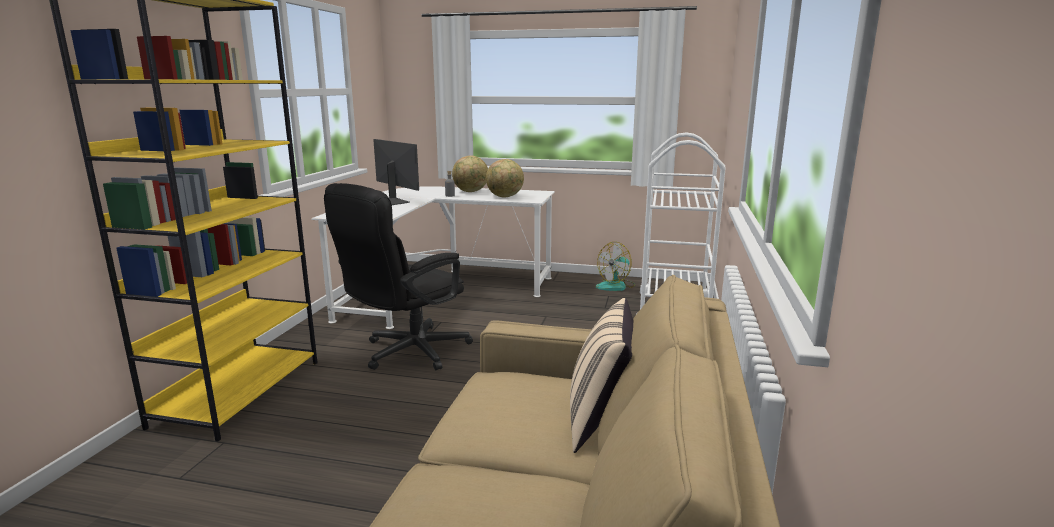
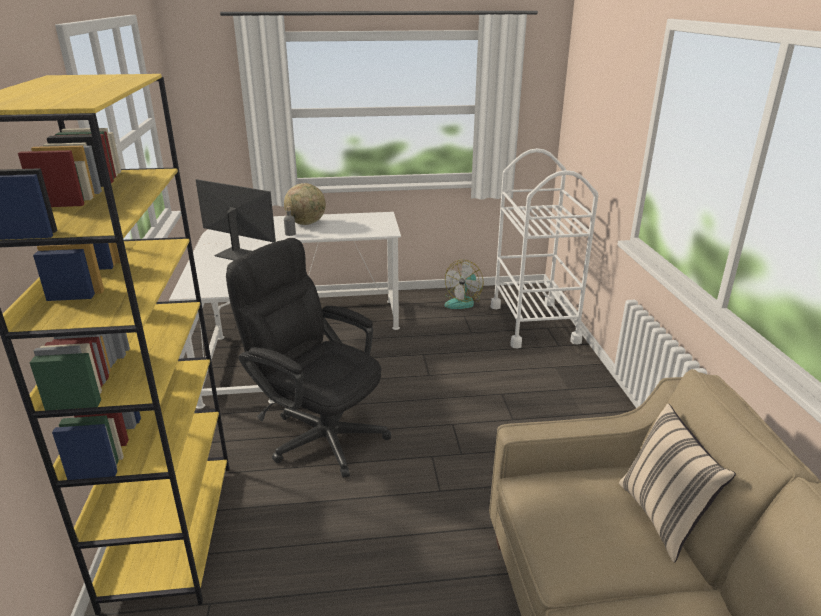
camera: 20 degrees left, 10 degrees up
(407, 353) = (319, 433): black office chair -> black office chair turned 105 degrees clockwise
(505, 197) = (353, 229): globe -> none

